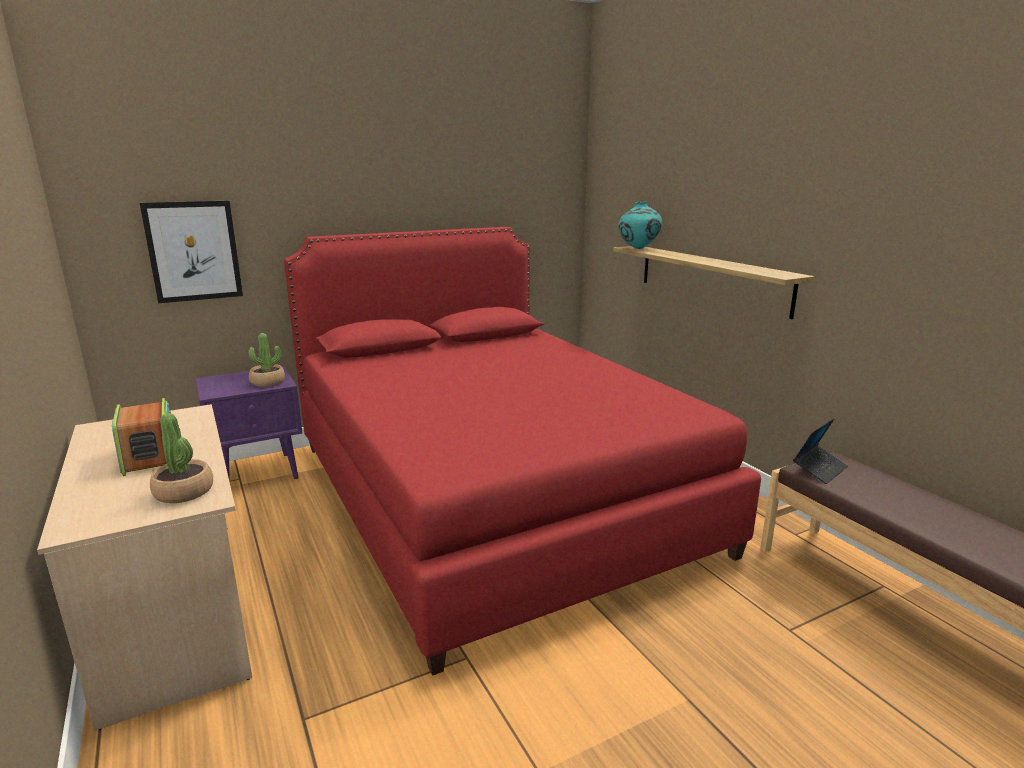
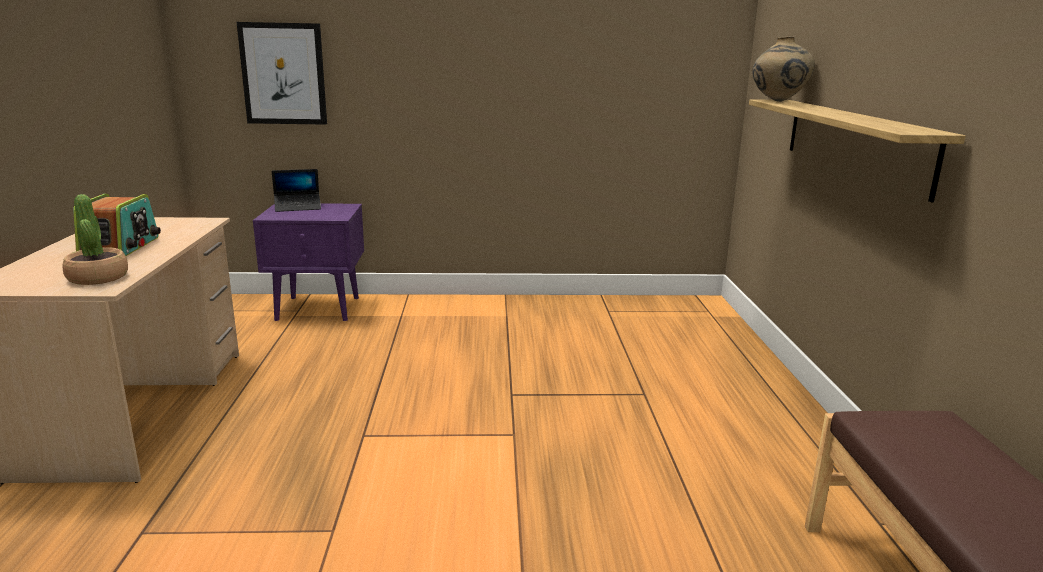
camera: 25 degrees right, 0 degrees up
(267, 382) = (327, 214): potted plant -> none
(491, 495) = (515, 379): red bed -> none
(638, 249) = (778, 101): turquoise vase -> beige vase
(819, 469) = (895, 426): laptop -> laptop (298, 207)

